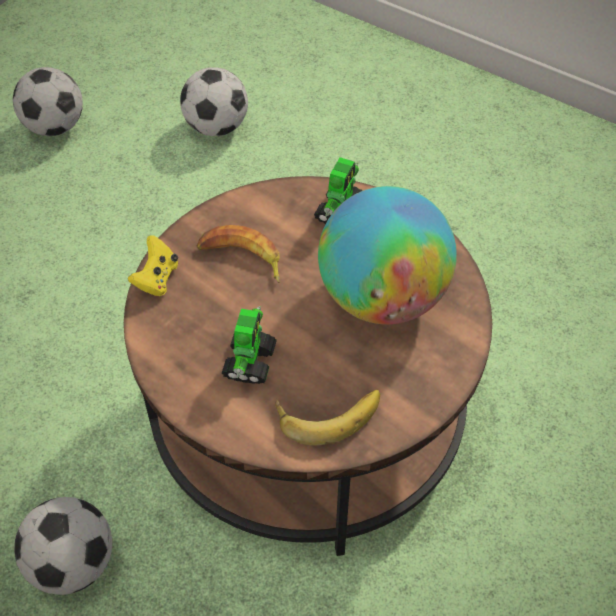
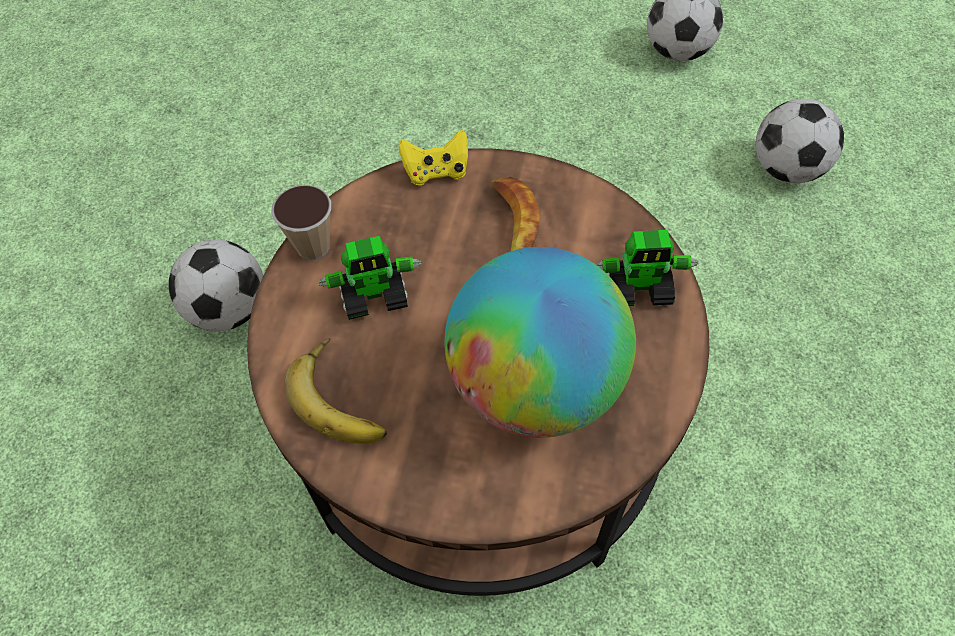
camera: 65 degrees right, 5 degrees up
(174, 385) = (313, 246): none -> cup

